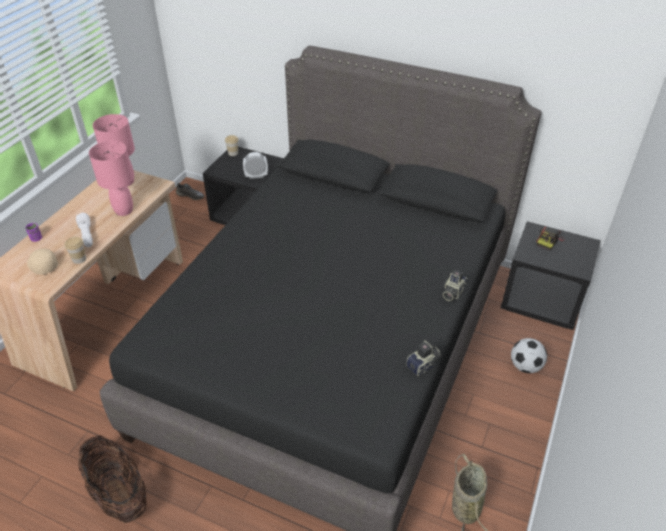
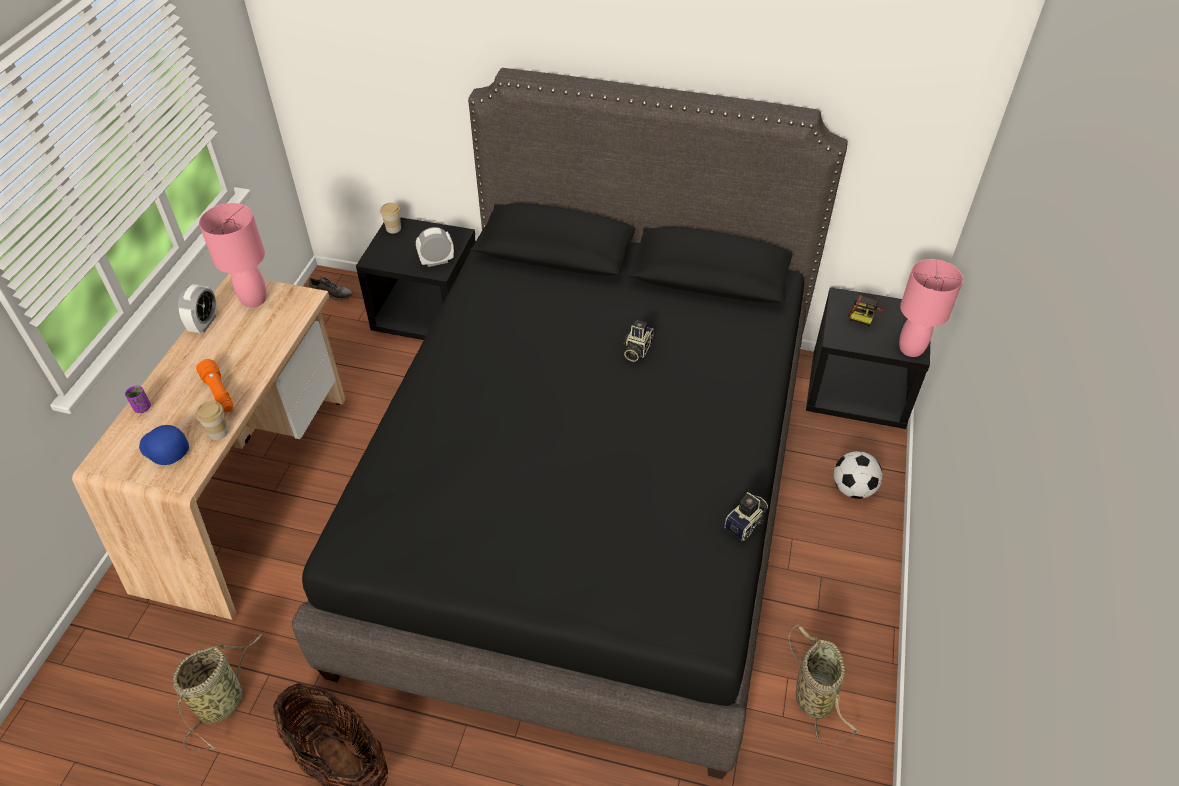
camera: 10 degrees left, 5 degrees up
(42, 265) = (164, 449): beige cap -> blue cap
(54, 443) = (223, 700): none -> basket
(87, 236) = (219, 394): white flashlight -> orange flashlight
(90, 193) = (204, 323): none -> alarm clock
(123, 211) = (264, 346): pink table lamp -> pink table lamp (910, 349)
(452, 292) = (761, 412): camera -> camera (636, 349)

